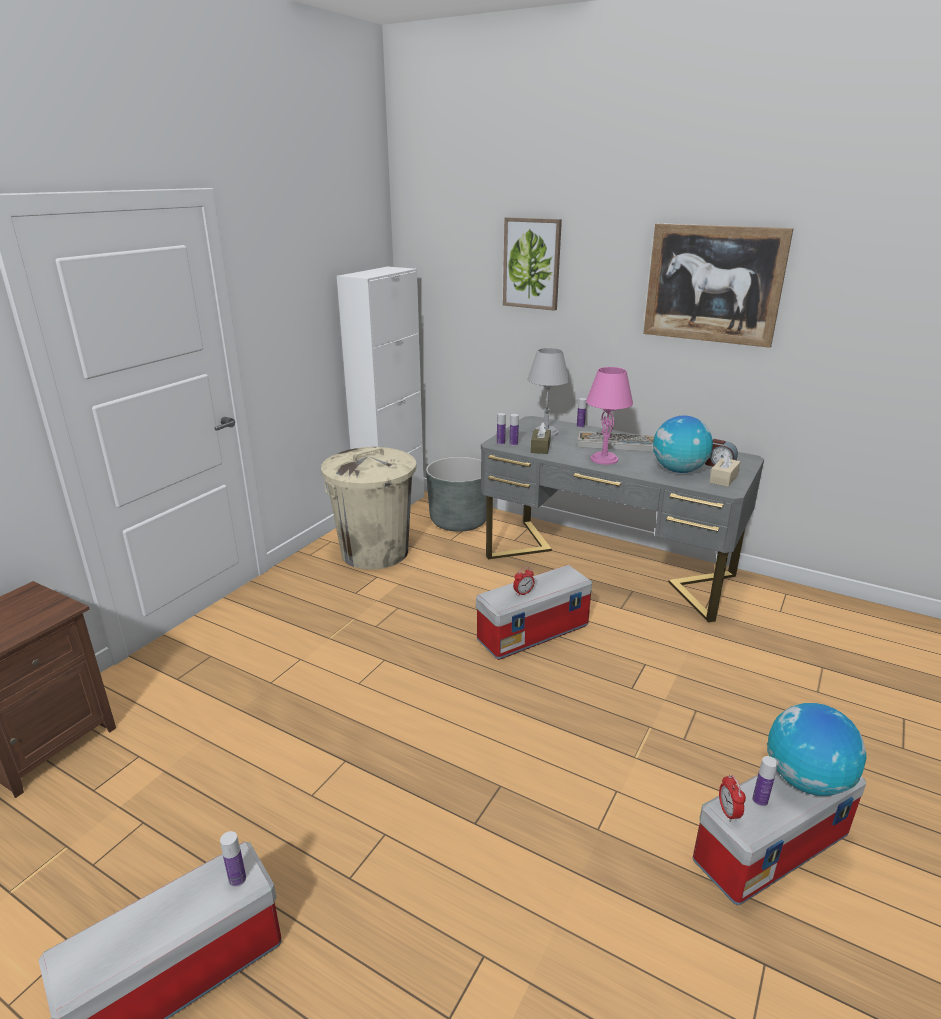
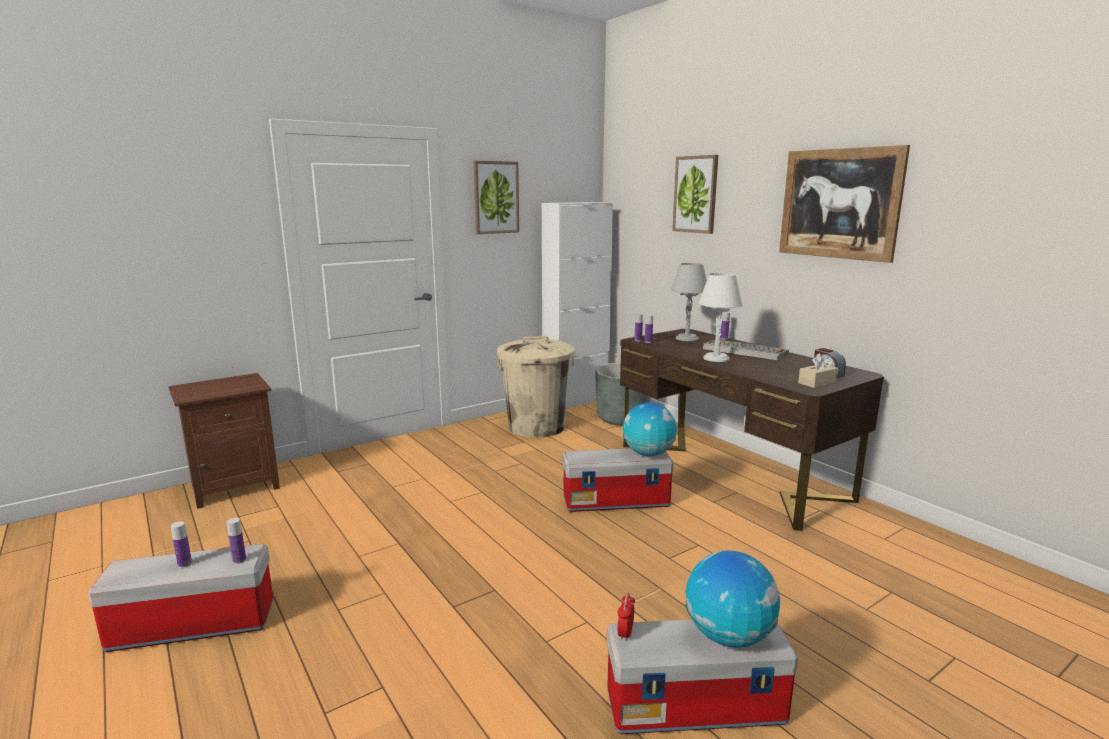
camera: 25 degrees right, 10 degrees down
(288, 276) = (496, 197): none -> picture
(523, 593) = (602, 457): alarm clock -> none
(540, 447) = (668, 346): brown tissue box -> none
(604, 459) = (716, 358): pink table lamp -> white table lamp
(607, 566) = (728, 471): grey desk -> brown desk
(679, 470) = (778, 372): globe -> globe (648, 454)
(760, 800) = (664, 635): bottle -> bottle (185, 564)

